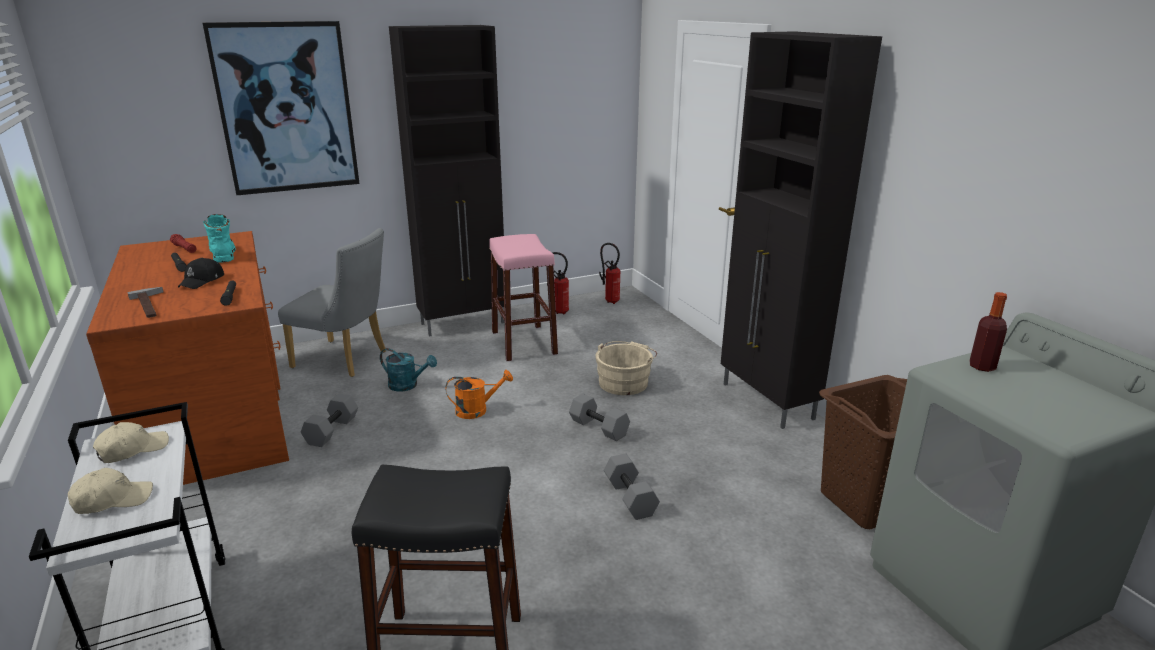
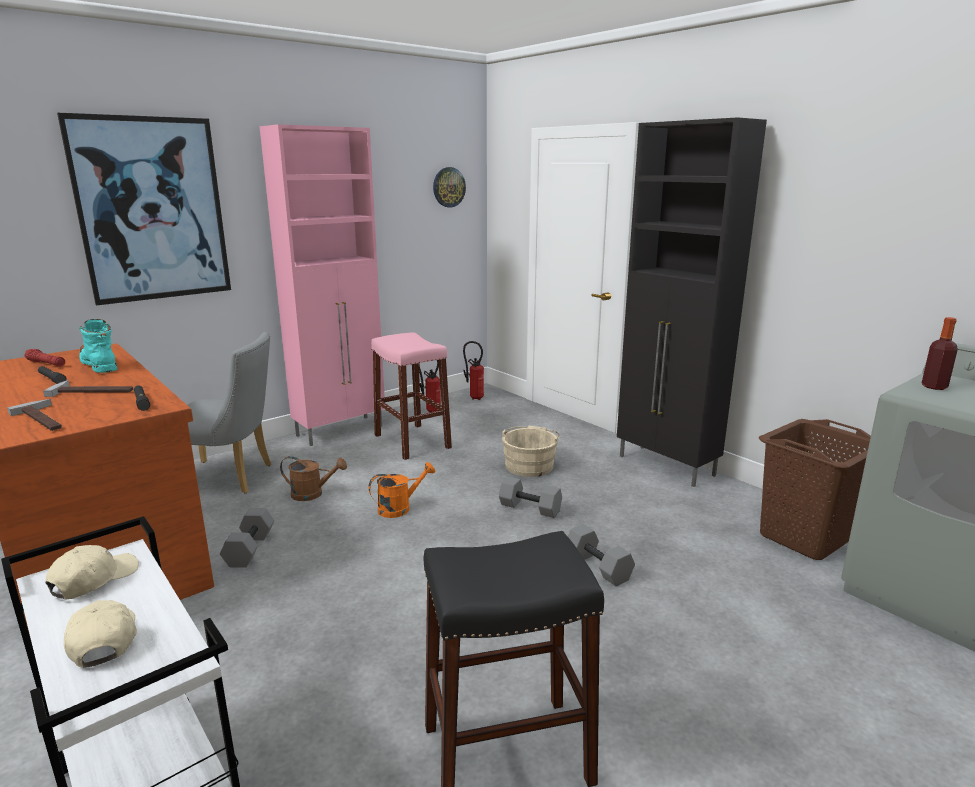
camera: 15 degrees left, 5 degrees down
(113, 500) = (103, 640): beige cap -> beige cap turned 75 degrees counterclockwise
(202, 281) = (94, 391): black cap -> hammer
(408, 385) = (313, 494): turquoise watering can -> brown watering can
(464, 323) = (341, 430): black cabinet -> pink cabinet
(593, 80) = (448, 187): none -> wall clock

